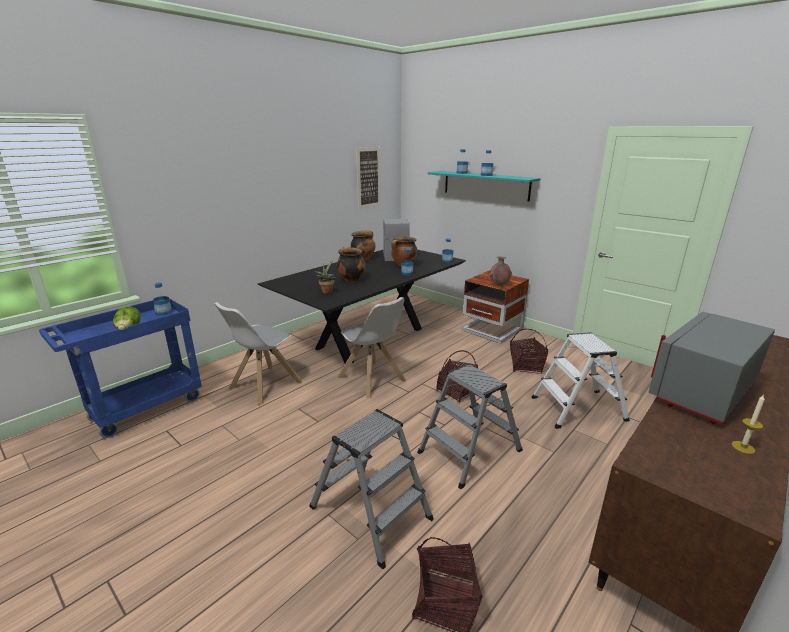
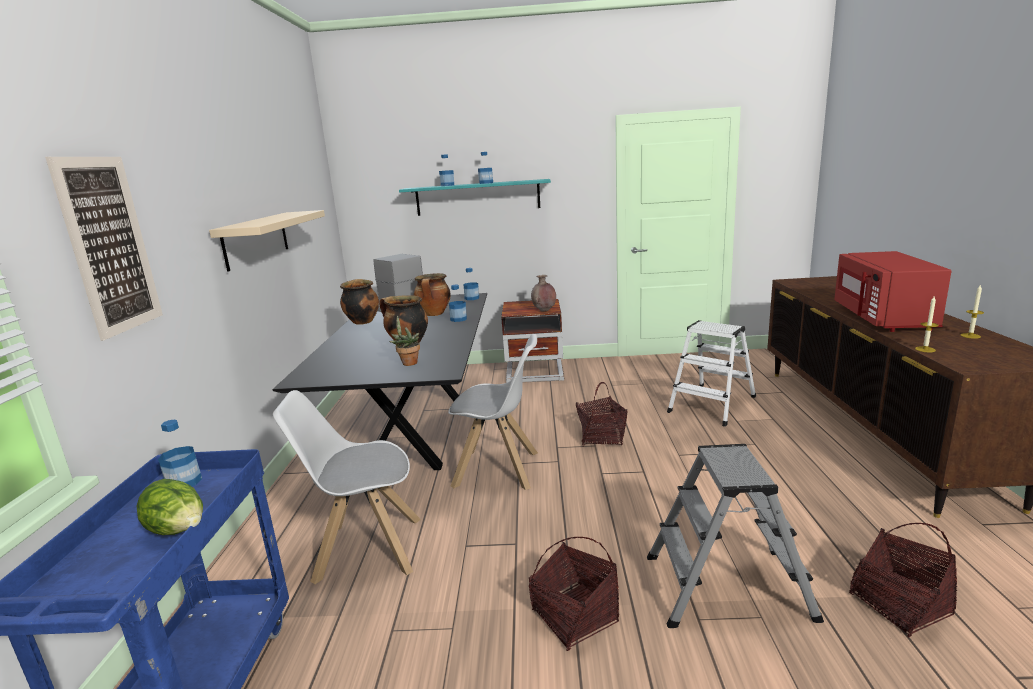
camera: 40 degrees left, 5 degrees down
(264, 385) = (365, 549): chair -> chair turned 90 degrees clockwise
(299, 196) = (256, 239): none -> beige shelf
(368, 177) = (312, 207): picture -> picture (109, 245)
(470, 451) = (702, 480): grey step ladder -> none
(525, 366) = (618, 390): basket -> basket (574, 616)
(649, 432) = (925, 349): none -> candle
(702, 393) = (883, 318): grey microwave -> red microwave

